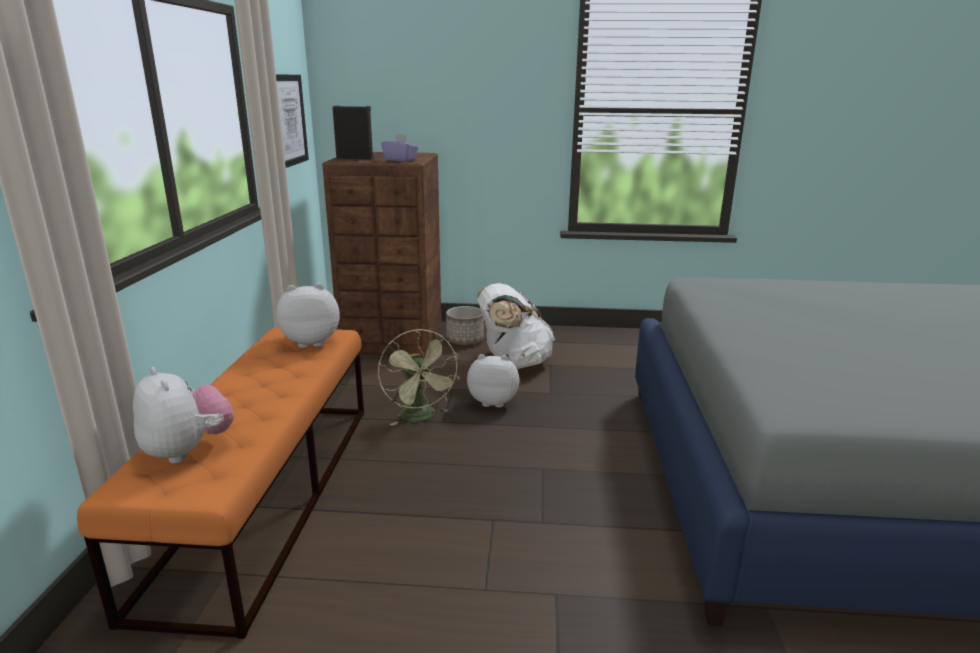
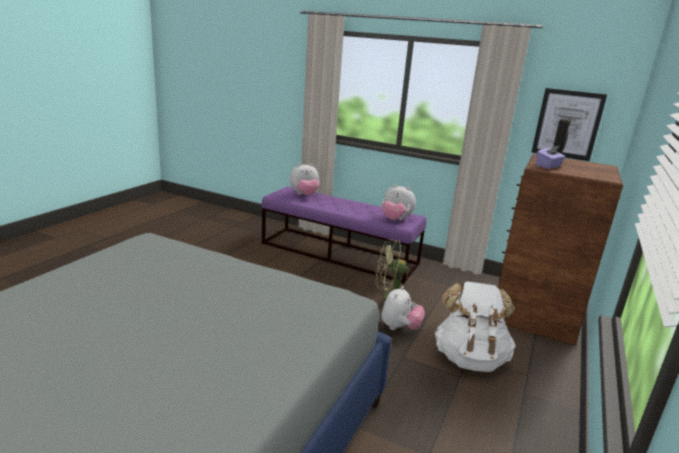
camera: 110 degrees right, 0 degrees up
(268, 494) = (339, 254): orange bench -> purple bench
(311, 341) = (395, 219): plush toy -> plush toy turned 105 degrees clockwise
(465, 340) = (527, 347): planter -> none

